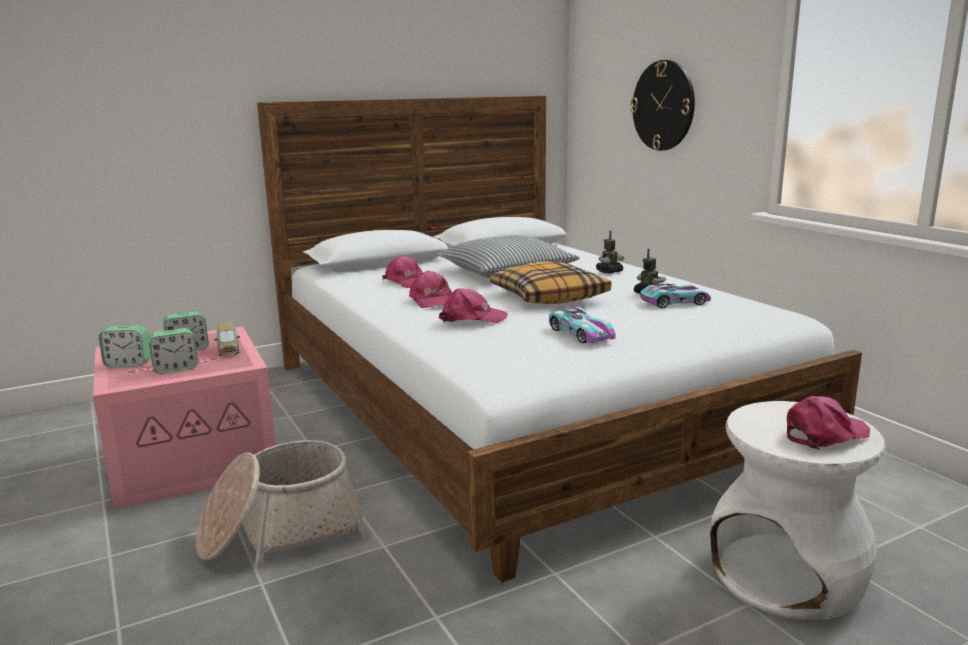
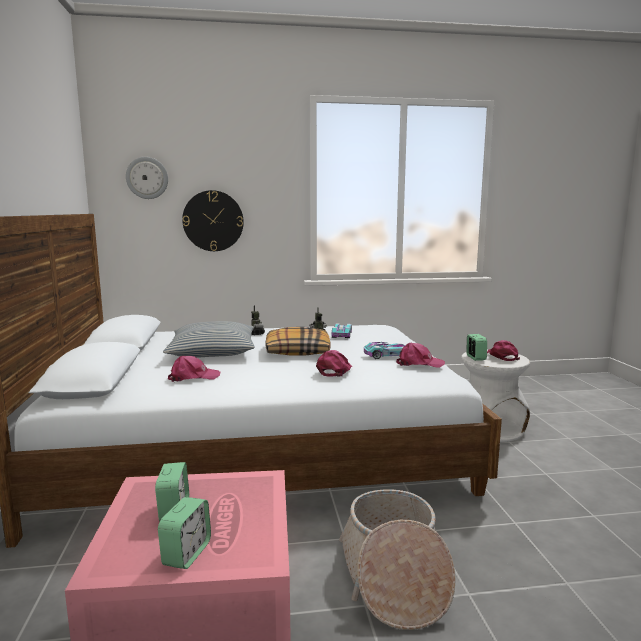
camera: 70 degrees left, 5 degrees down
(175, 368) = (241, 519): alarm clock -> alarm clock (475, 358)
(228, 350) = (210, 487): toy car -> none
(431, 300) = (266, 376): pink cap -> pink cap (419, 363)
(610, 47) = (147, 178): none -> wall clock

